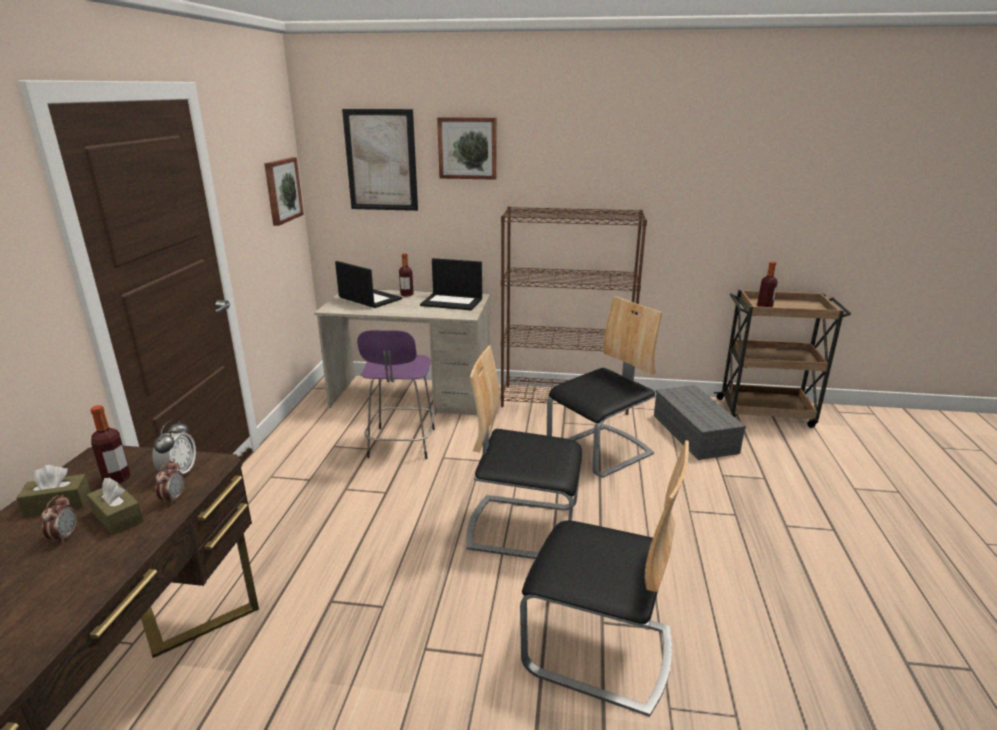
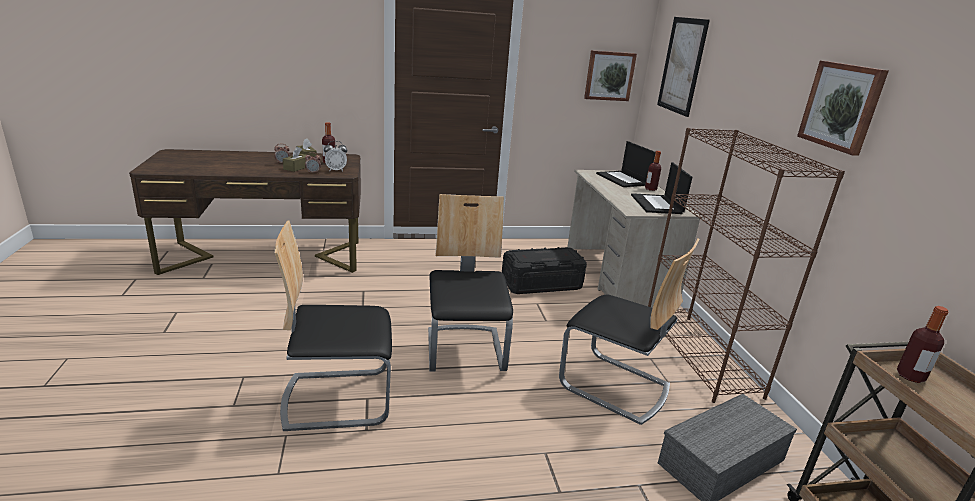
camera: 70 degrees right, 0 degrees up
(369, 298) = (623, 179): laptop -> laptop turned 135 degrees clockwise
(401, 444) = (541, 284): purple stool -> black storage box
(467, 148) = (731, 62): picture -> picture (842, 106)
(599, 650) = (338, 398): chair -> chair turned 75 degrees clockwise

